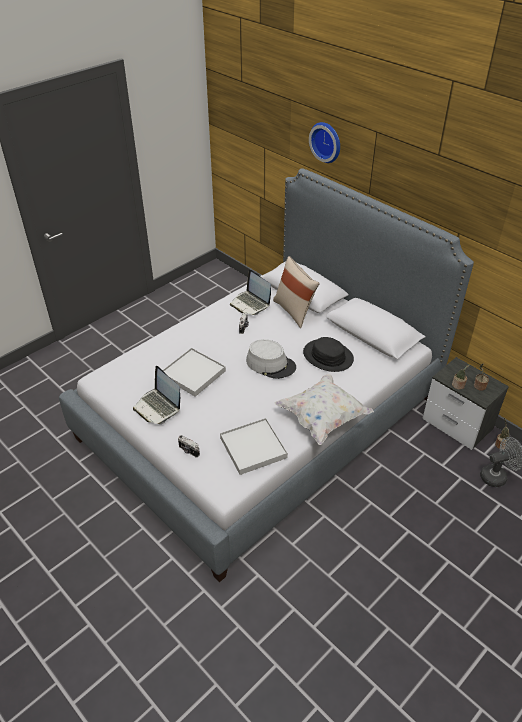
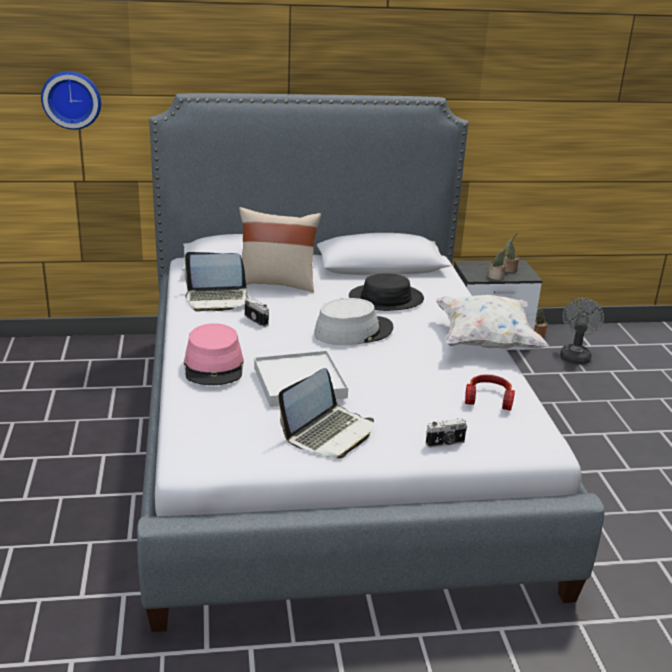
camera: 55 degrees left, 15 degrees down
(158, 407) = (329, 433): laptop -> laptop turned 45 degrees counterclockwise
(181, 340) = (214, 366): none -> pink hat
(253, 448) = (488, 399): white tray -> headphones
(327, 141) = (208, 43): wall clock -> wall clock (72, 99)

